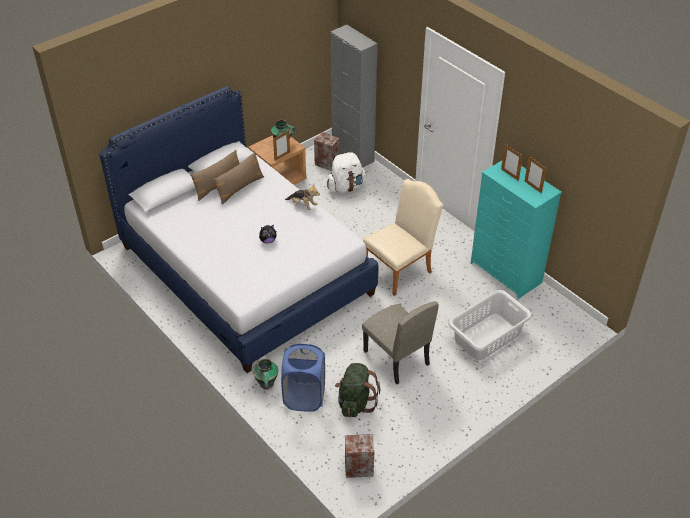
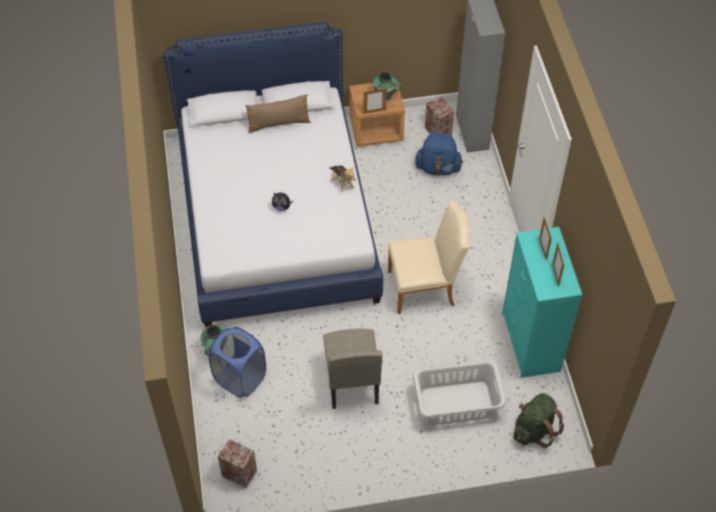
camera: 30 degrees right, 10 degrees up
(239, 188) = (296, 135): brown pillow -> none
(346, 187) = (438, 168): white backpack -> blue backpack
(355, 403) = (281, 408): green backpack -> green backpack (534, 430)

